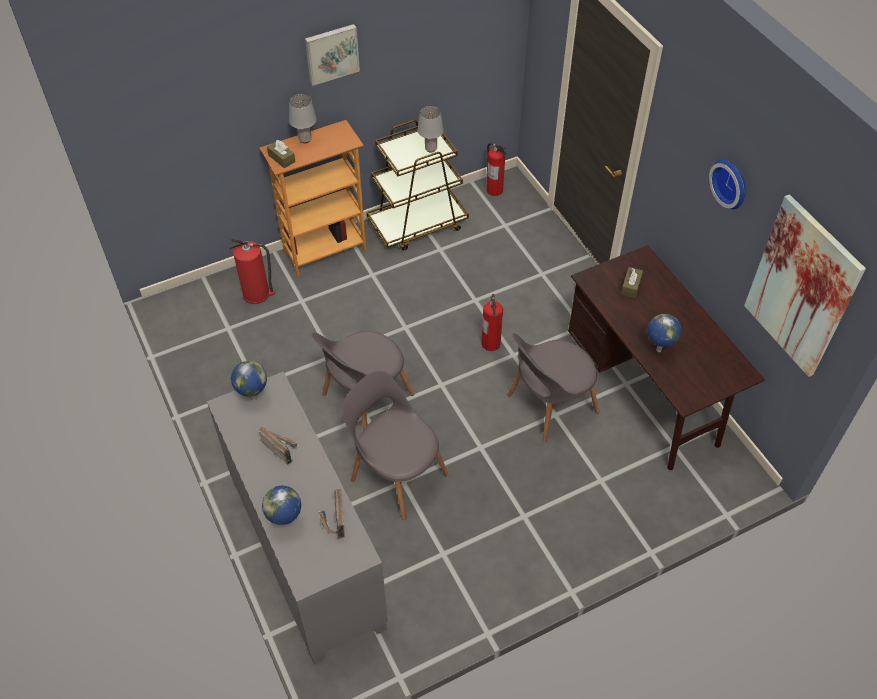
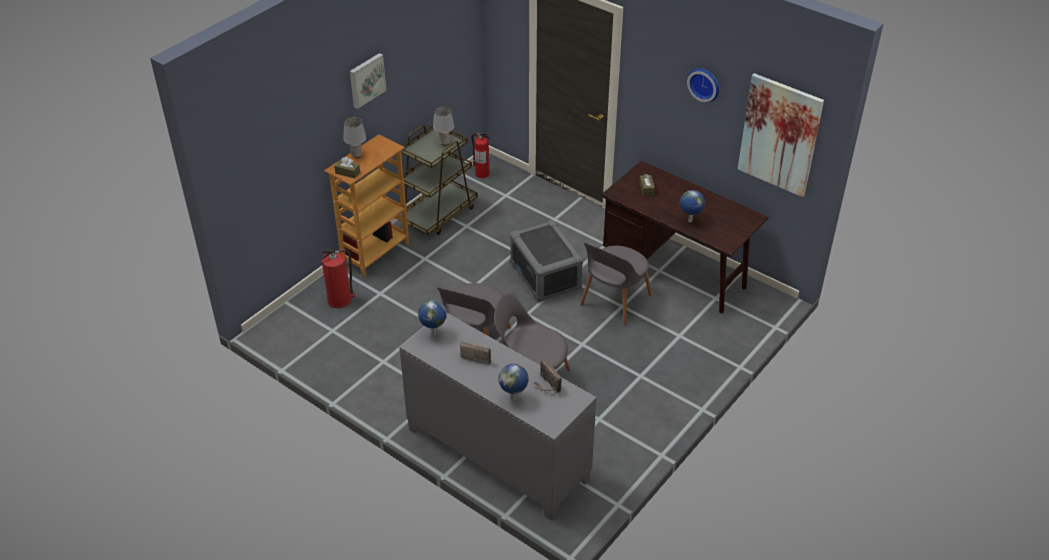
camera: 25 degrees left, 10 degrees down
(491, 343) = (546, 275): fire extinguisher -> grey storage box

